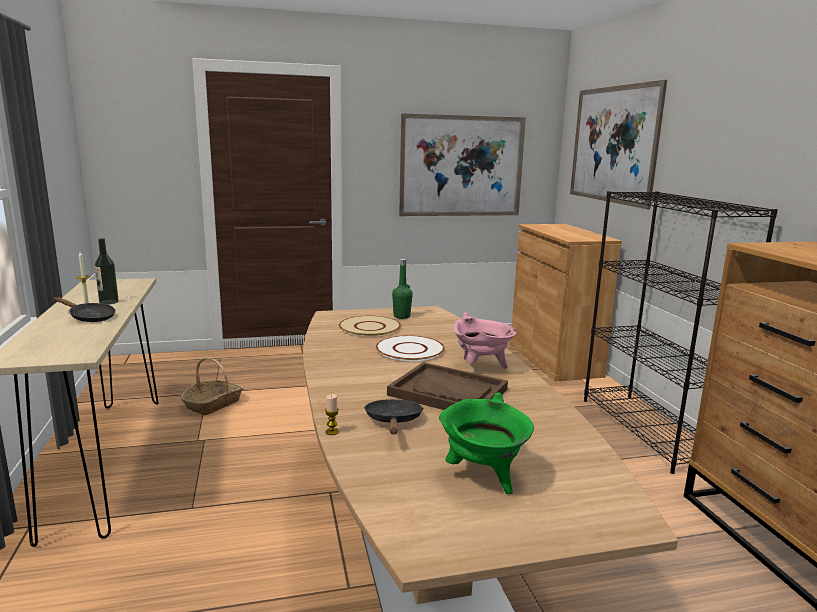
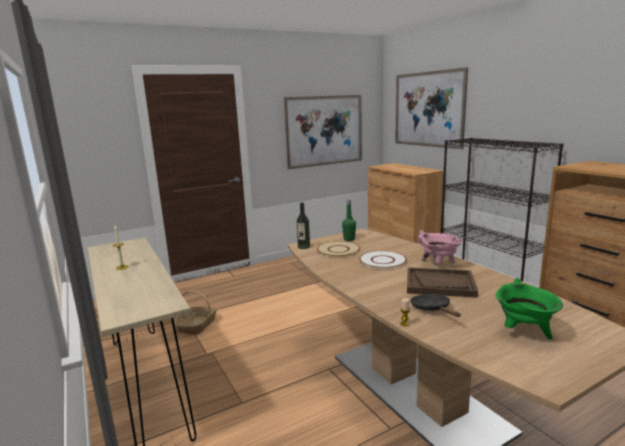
camera: 15 degrees left, 0 degrees up
(89, 317) = (136, 275): black frying pan -> none
(109, 302) = (134, 261): bottle -> bottle (304, 247)

